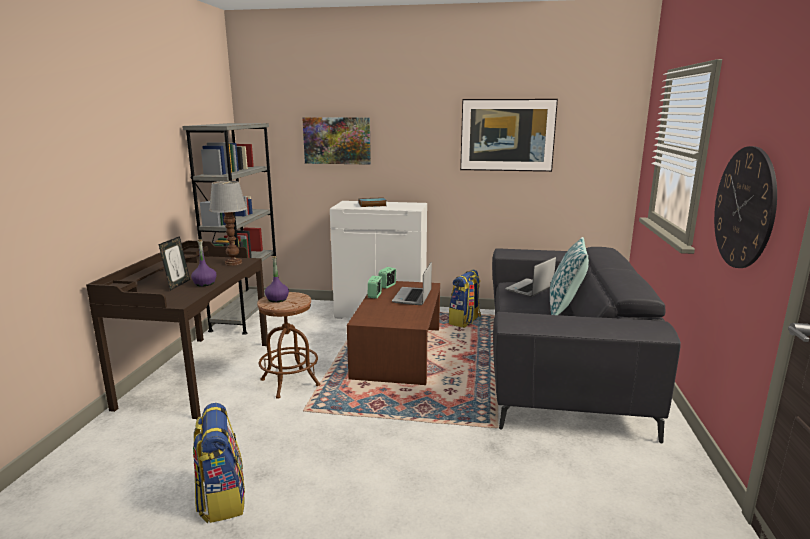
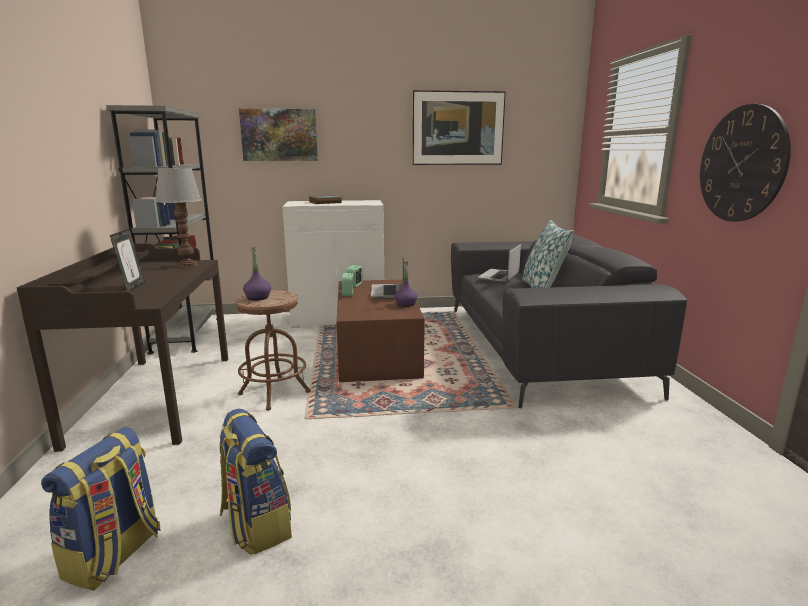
camera: 15 degrees left, 0 degrees up
(204, 283) = (167, 284): purple bottle -> purple bottle (406, 304)
(465, 321) = (428, 319): backpack -> backpack (114, 556)

